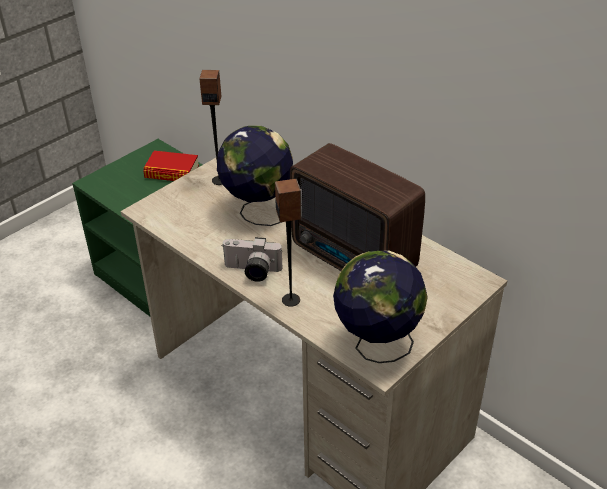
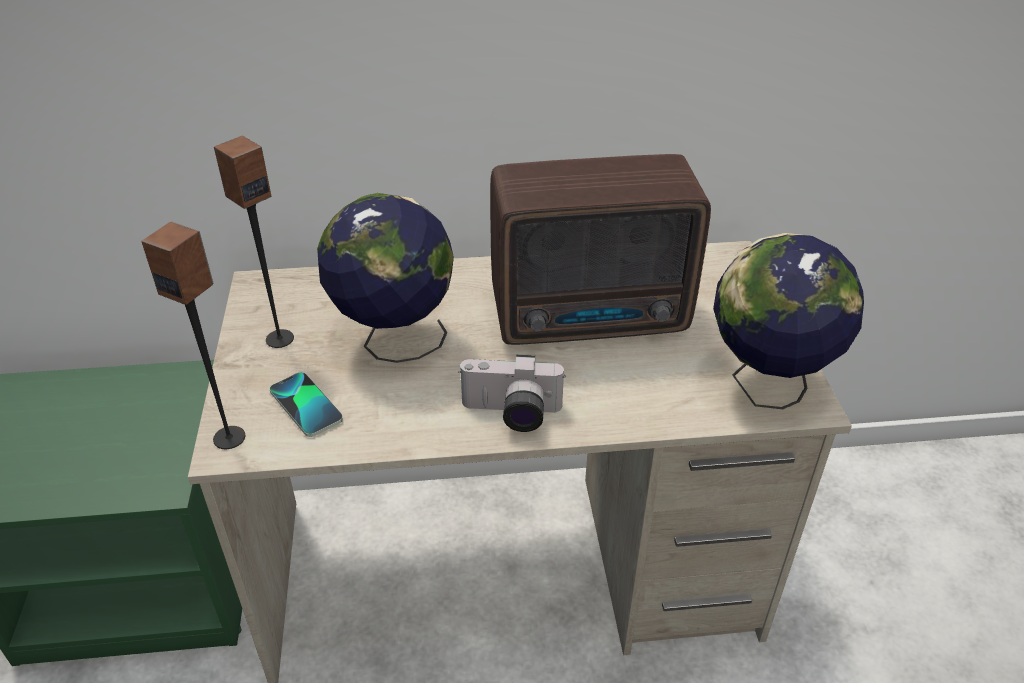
camera: 50 degrees left, 0 degrees up
(172, 172) = (90, 403): book -> none
(189, 213) = (306, 405): none -> phone
(252, 272) = (511, 414): camera -> camera turned 45 degrees clockwise
(291, 300) = (608, 410): speaker -> speaker (230, 437)

